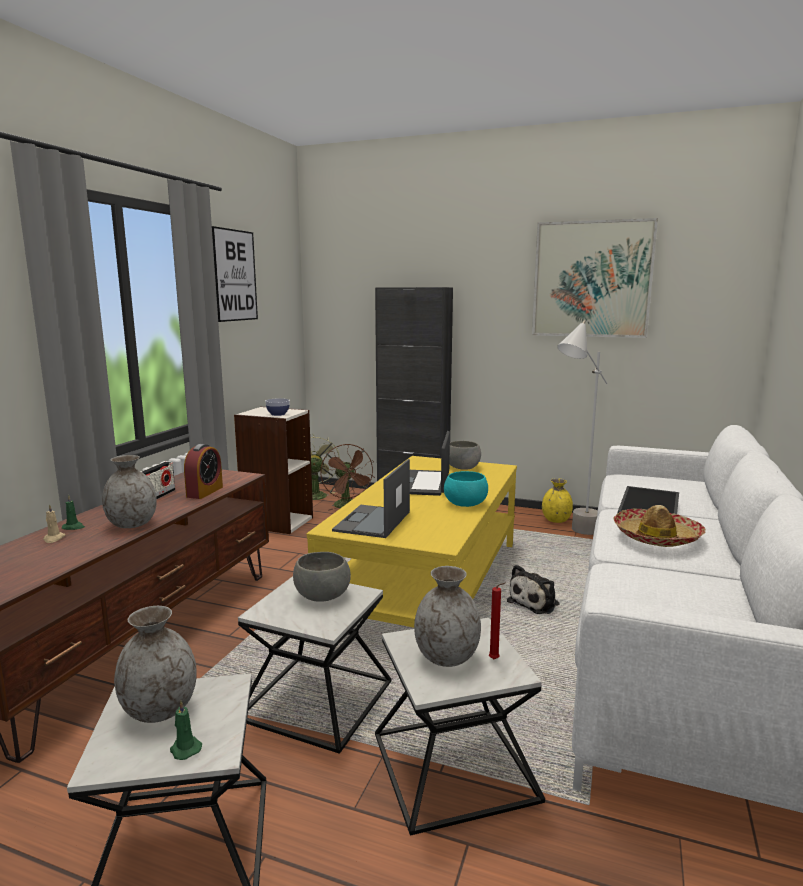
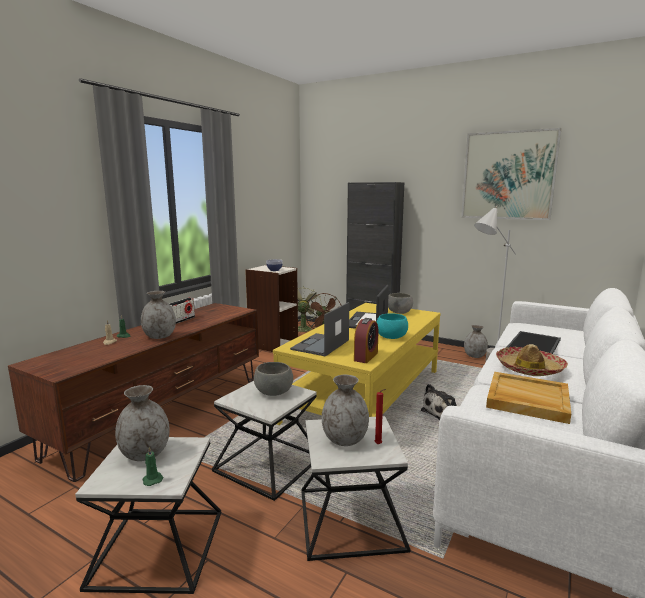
camera: 10 degrees right, 0 degrees up
(205, 492) = (213, 319): alarm clock -> alarm clock (366, 356)
(235, 275) = (249, 174): picture -> none
(556, 520) = (475, 356): yellow vase -> grey vase
(669, 580) = (526, 399): none -> beige tray

